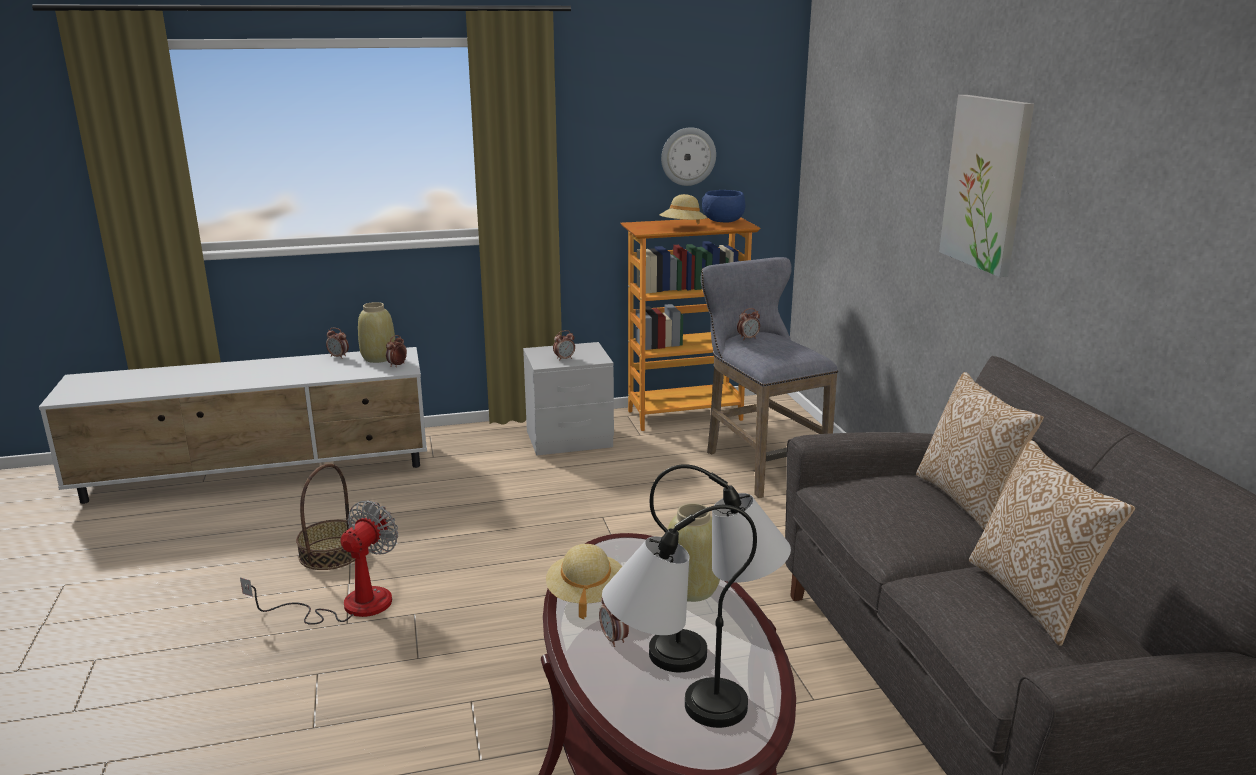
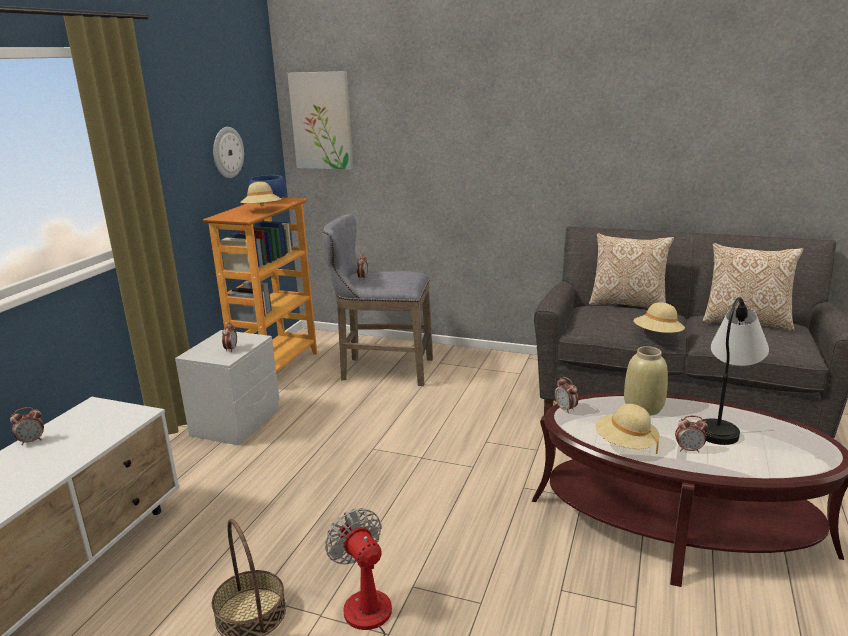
camera: 55 degrees left, 0 degrees up
(379, 358) = (82, 420): beige vase -> none
(397, 365) = (122, 415): alarm clock -> alarm clock (566, 409)
(672, 707) = (776, 452): table lamp -> none
(879, 541) = (657, 335): none -> beige hat
(987, 183) = (527, 125): picture -> picture (322, 121)

